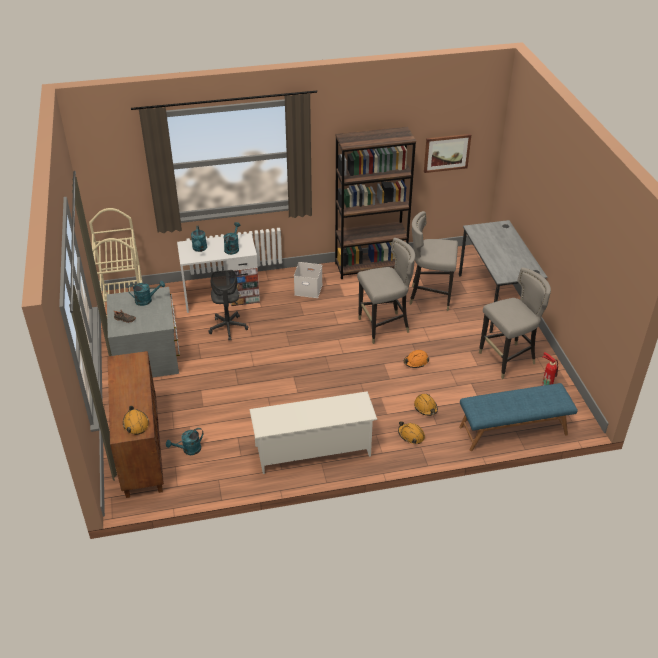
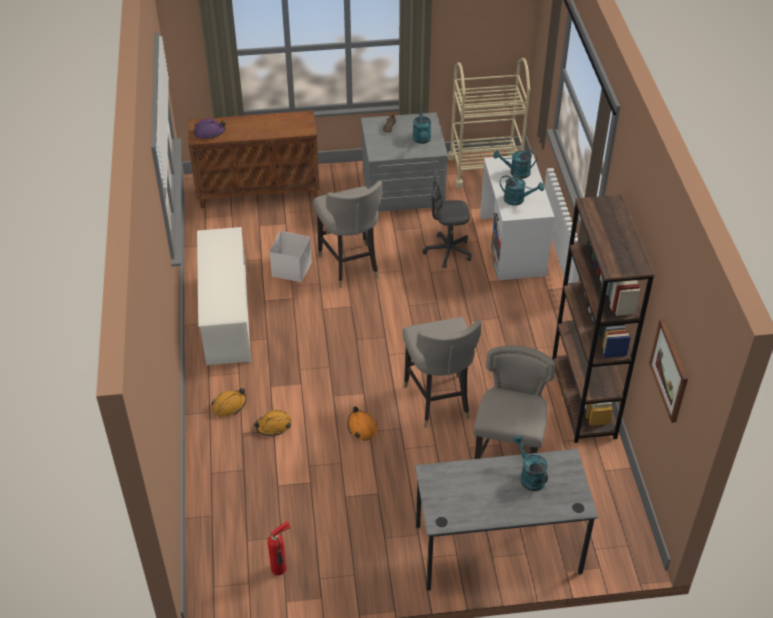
camera: 95 degrees right, 5 degrees up
(136, 424) = (209, 132): orange hard hat -> purple hard hat
(188, 450) = (251, 224): turquoise watering can -> turquoise watering can (529, 476)
(307, 289) = (525, 327): white storage box -> white storage box (291, 267)
(508, 360) = (352, 536): grey stool -> grey stool (350, 266)
(513, 431) = (212, 512): blue bench -> none

